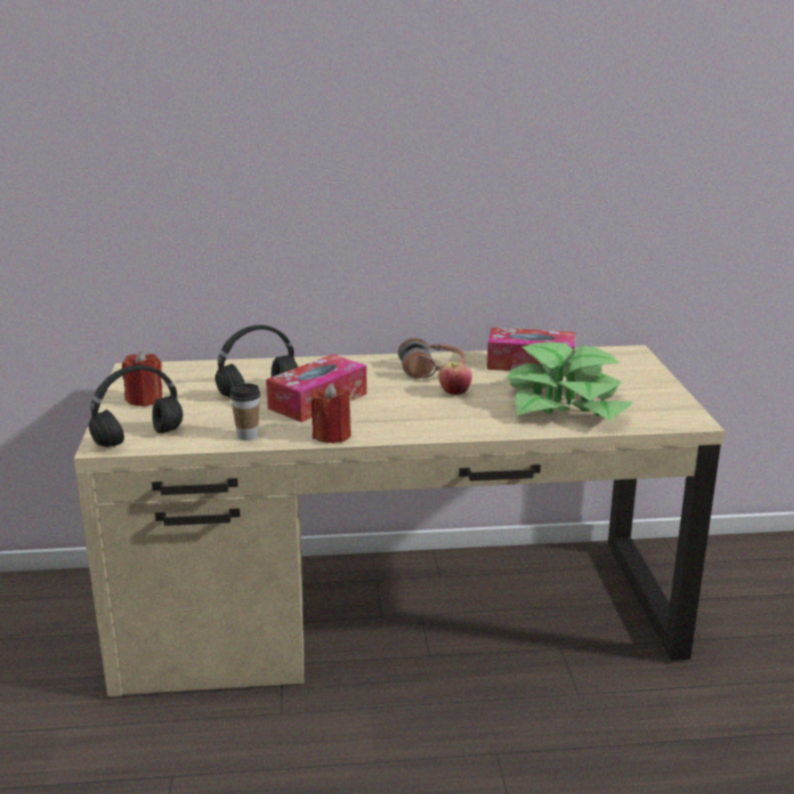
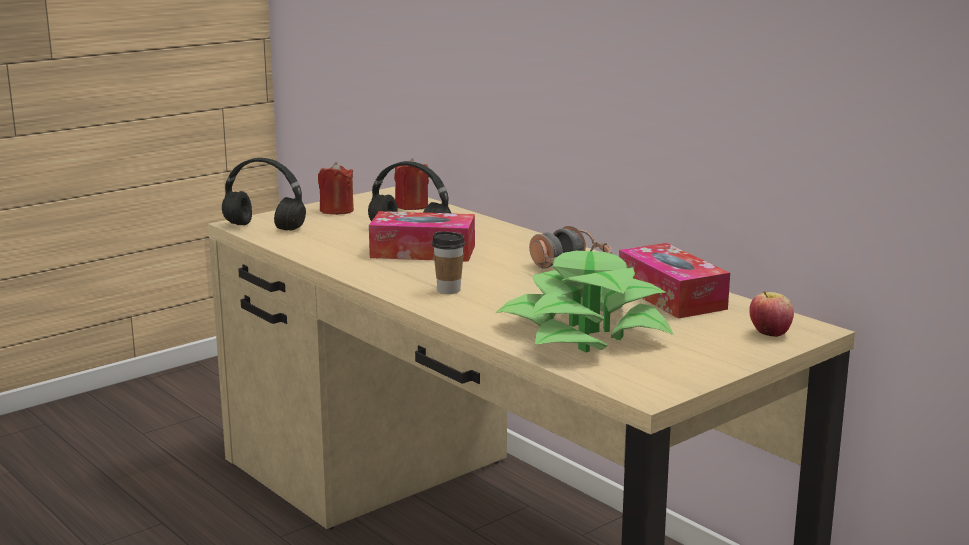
camera: 55 degrees right, 5 degrees down
(247, 435) = (316, 251): cup -> cup (448, 290)
(332, 435) = (357, 272): red candle -> red candle (411, 206)
(454, 393) = (530, 287): apple -> apple (770, 334)

